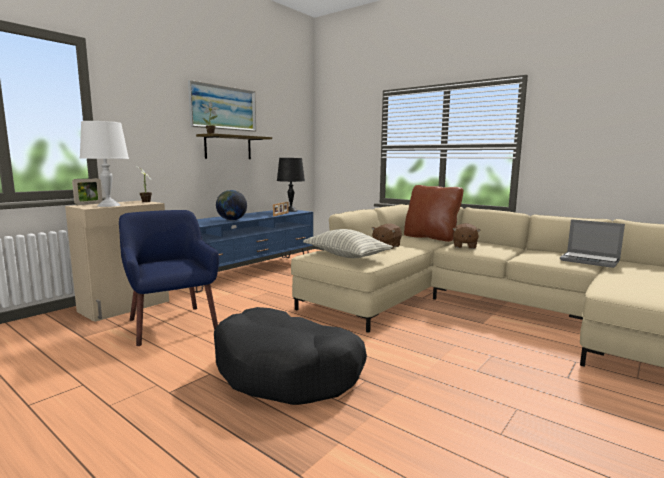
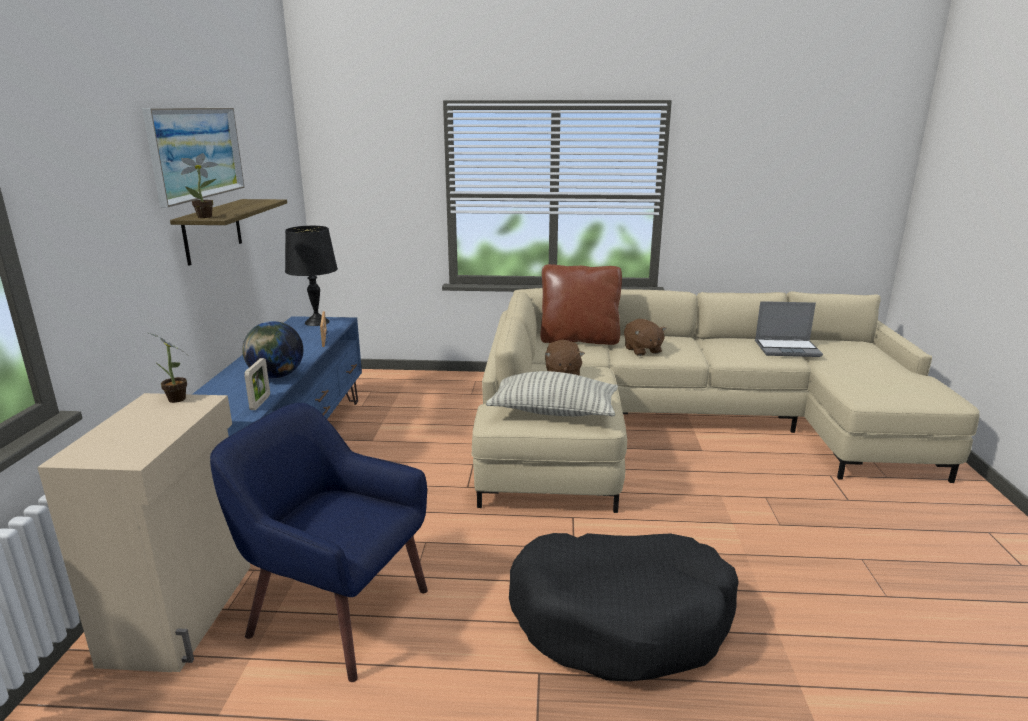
camera: 35 degrees left, 10 degrees up
(89, 204) = (78, 444): picture frame -> picture frame (260, 403)
(109, 205) = (145, 437): white table lamp -> none

